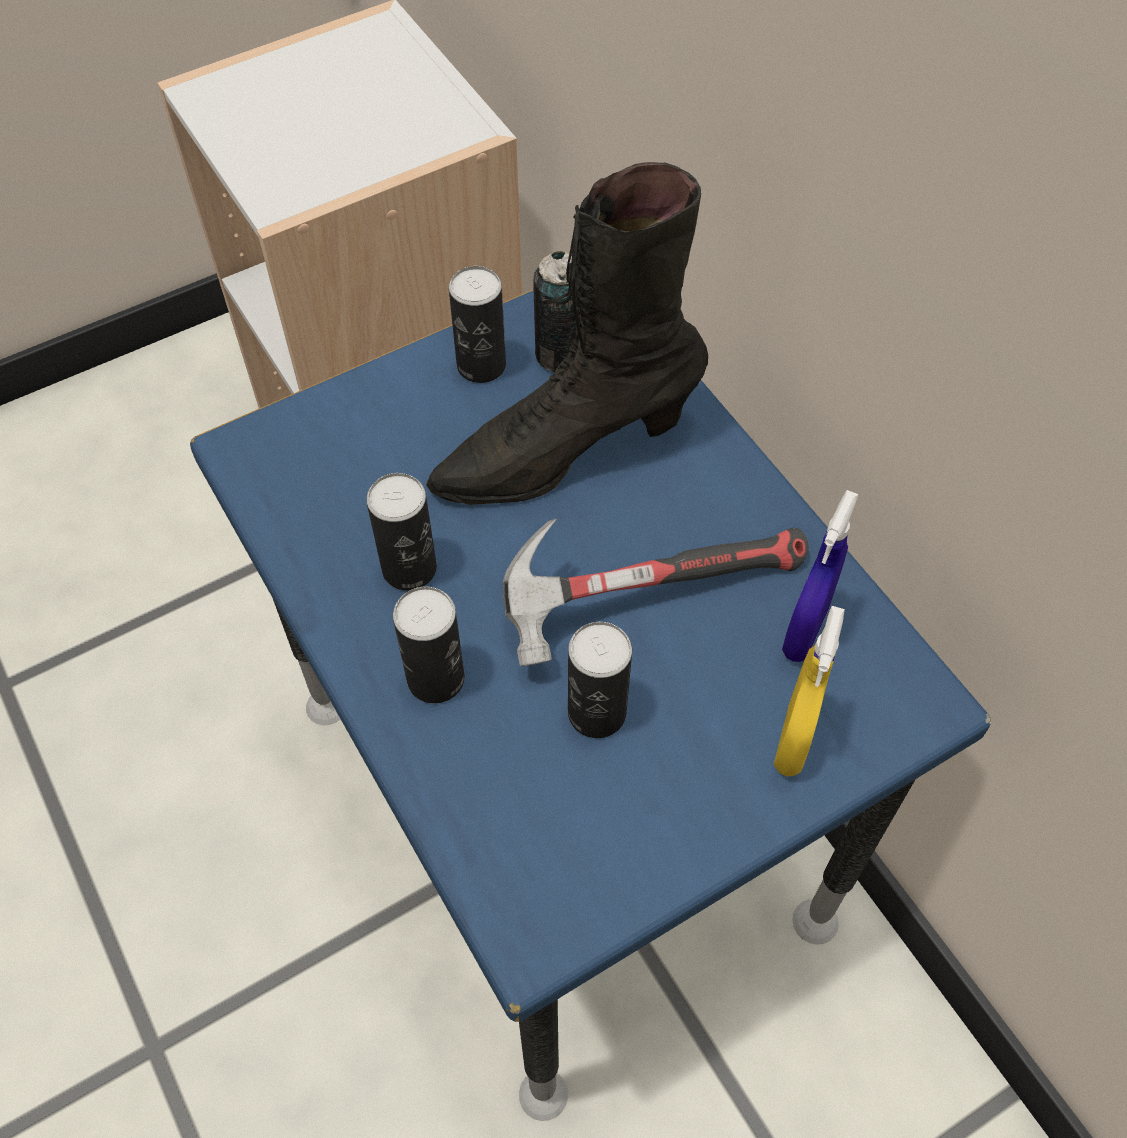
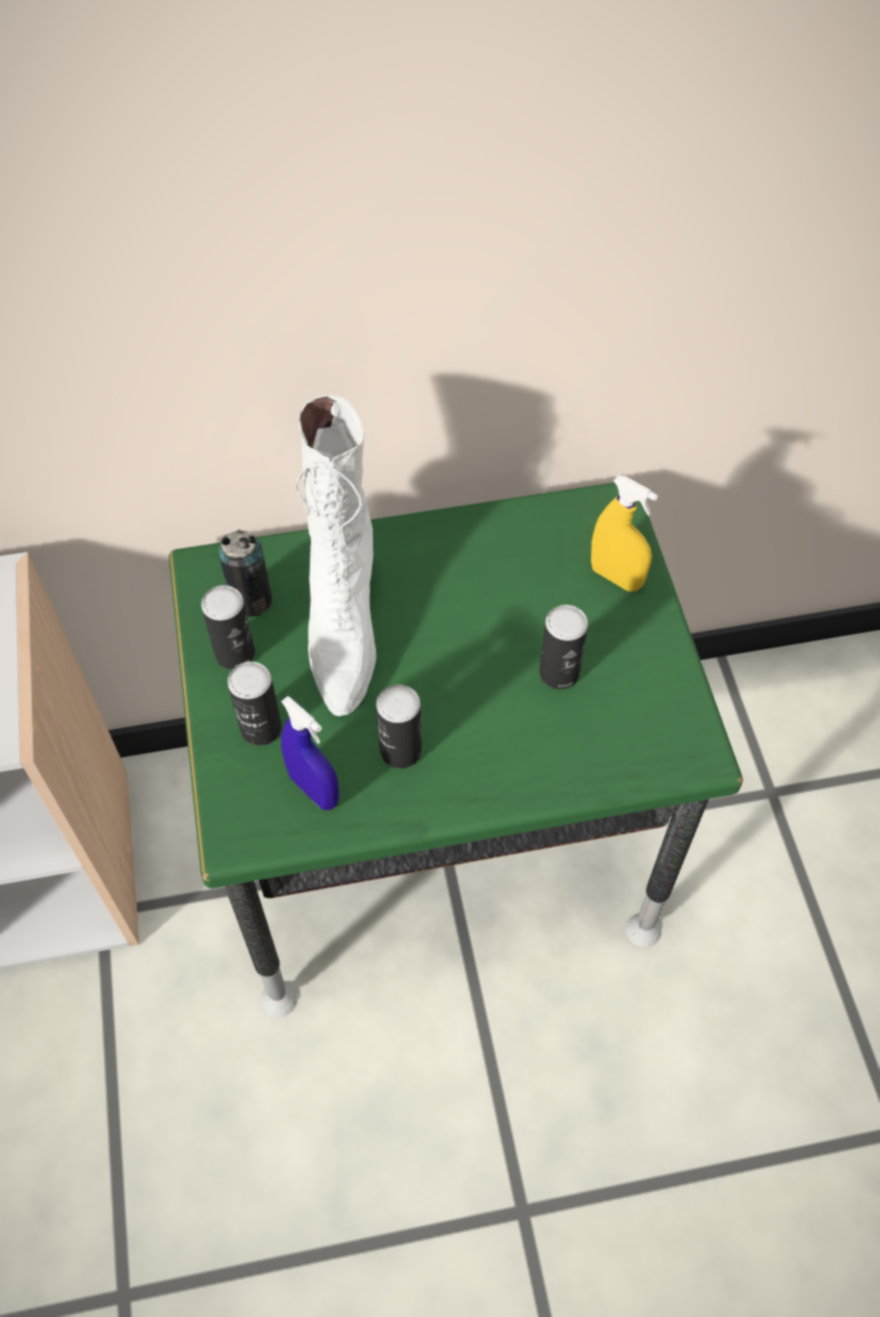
camera: 70 degrees left, 0 degrees up
(436, 678) = (498, 758): can -> can (261, 728)
(564, 452) = (342, 626): black boot -> white boot
(564, 808) = (441, 847): blue desk -> green desk
(645, 596) = (482, 618): hammer -> none
(804, 631) = (543, 544): blue spray bottle -> blue spray bottle (314, 789)

